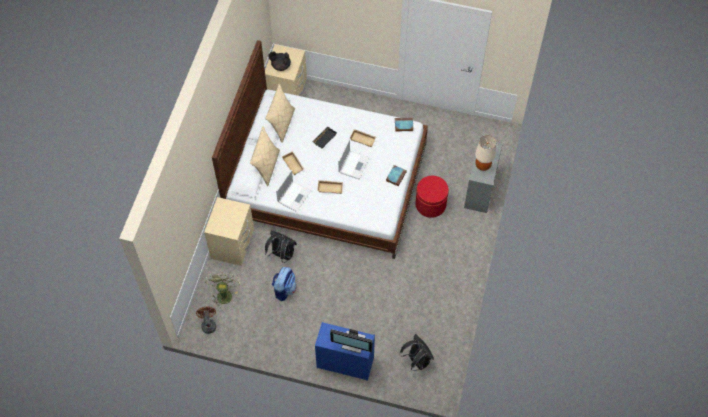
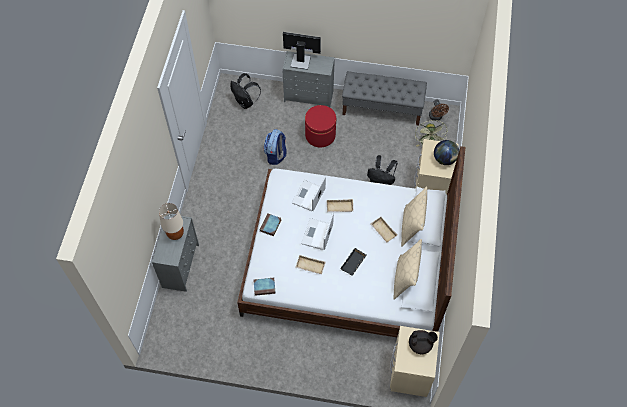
camera: 175 degrees right, 0 degrees up
(222, 216) = (444, 159): none -> globe
(265, 339) = (382, 109): none -> grey bench
(284, 289) = (373, 152): backpack -> backpack (276, 155)
(294, 195) = (376, 197): laptop -> laptop (308, 196)
(344, 362) = (309, 96): blue dresser -> grey dresser
(430, 204) = (234, 246): red ottoman -> red ottoman (320, 135)

